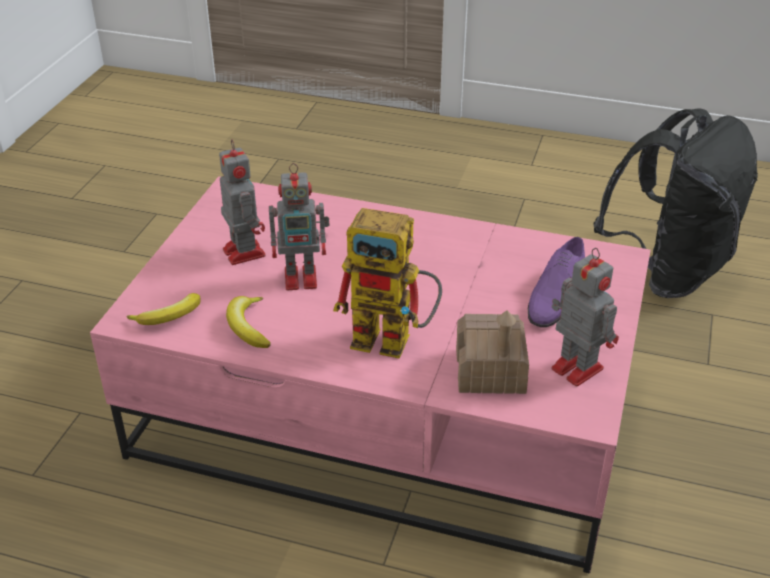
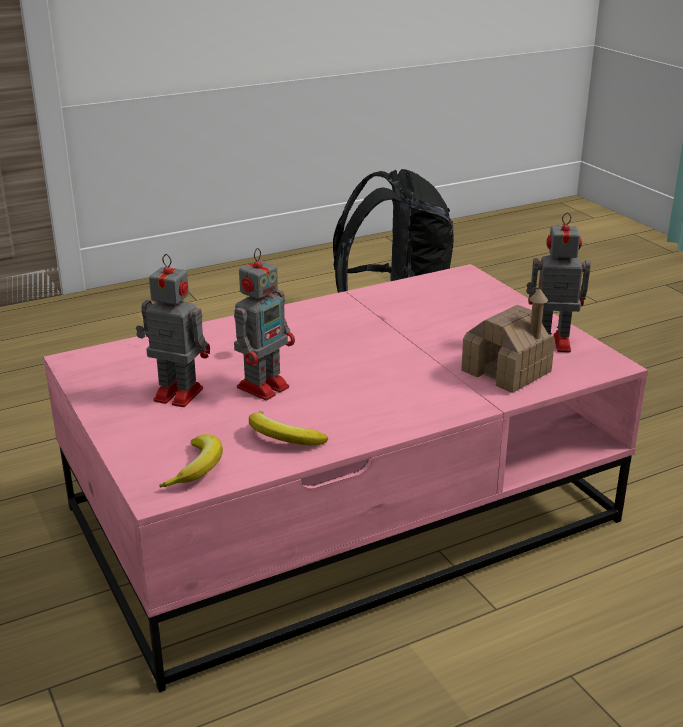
camera: 45 degrees left, 10 degrees down
(394, 340) = (411, 387): toy robot -> none
(554, 295) = (463, 312): purple shoe -> none

